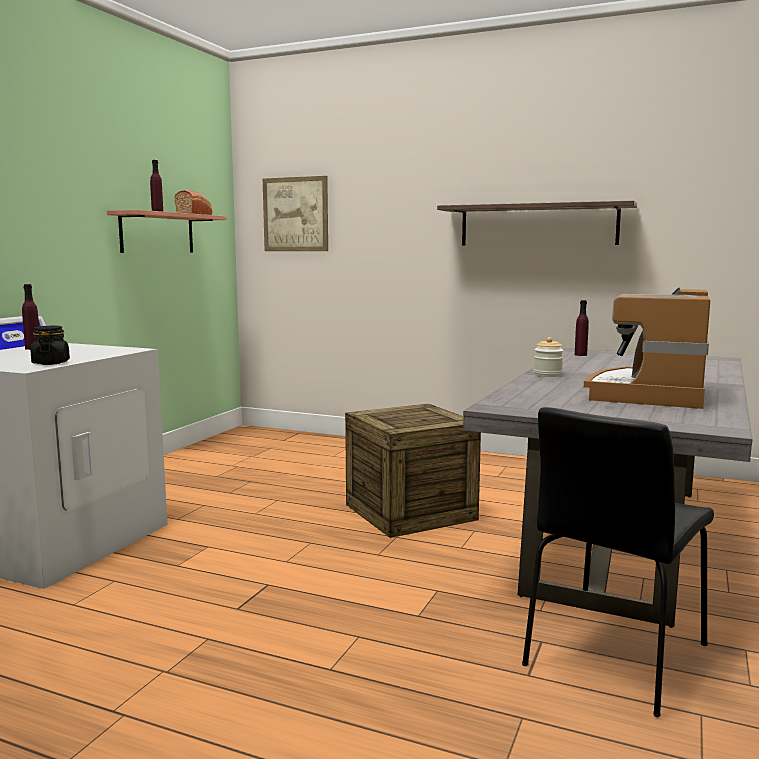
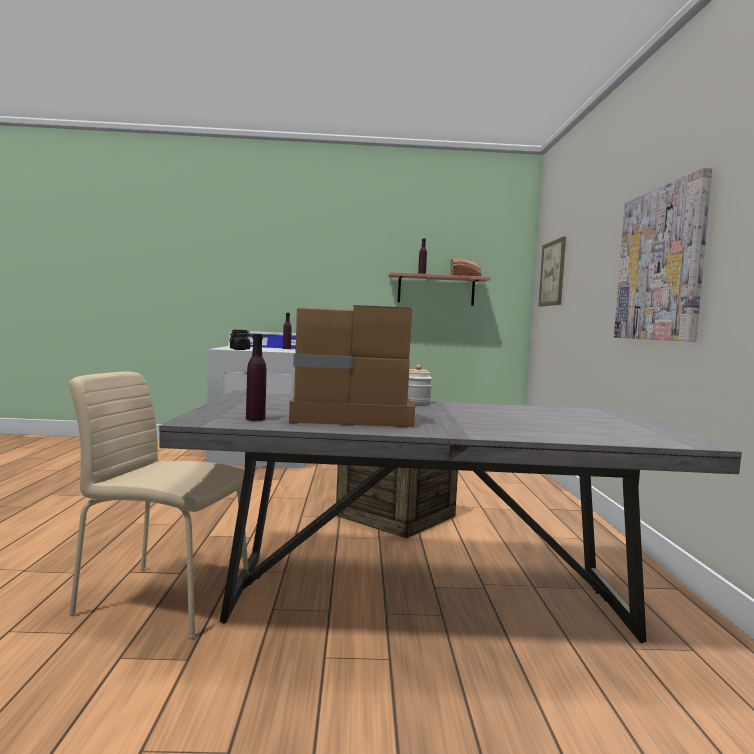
camera: 65 degrees right, 5 degrees down
(538, 225) = (660, 264): shelf -> picture
(580, 355) = (576, 410): purple bottle -> purple bottle (255, 419)
(613, 658) = (159, 599): black chair -> beige chair

